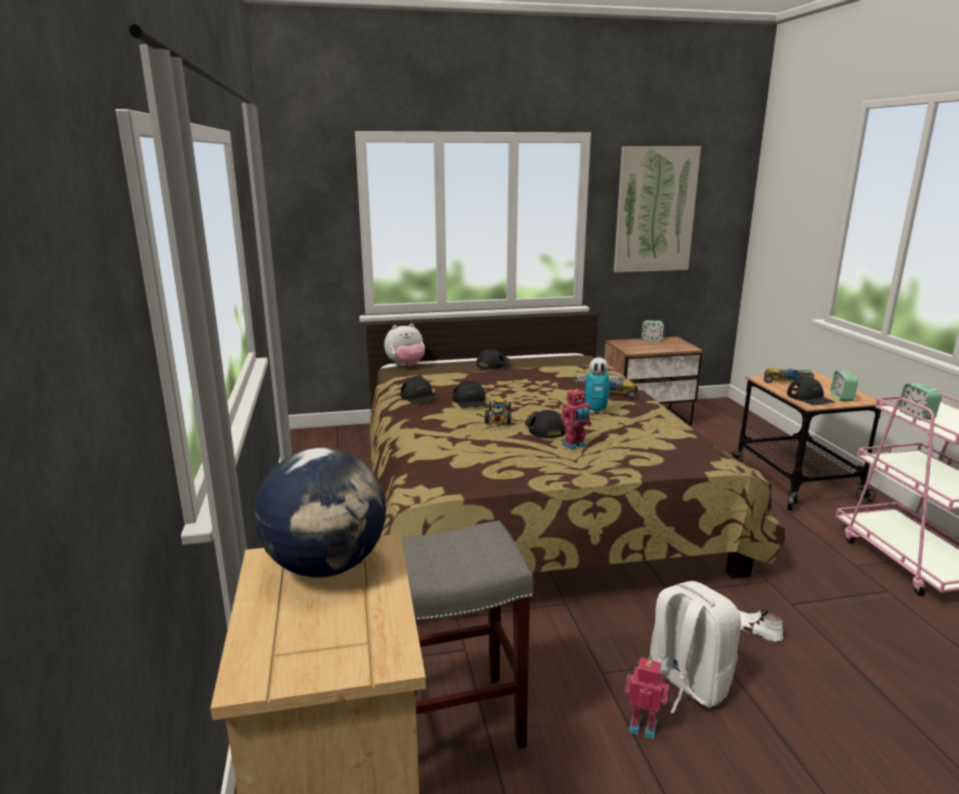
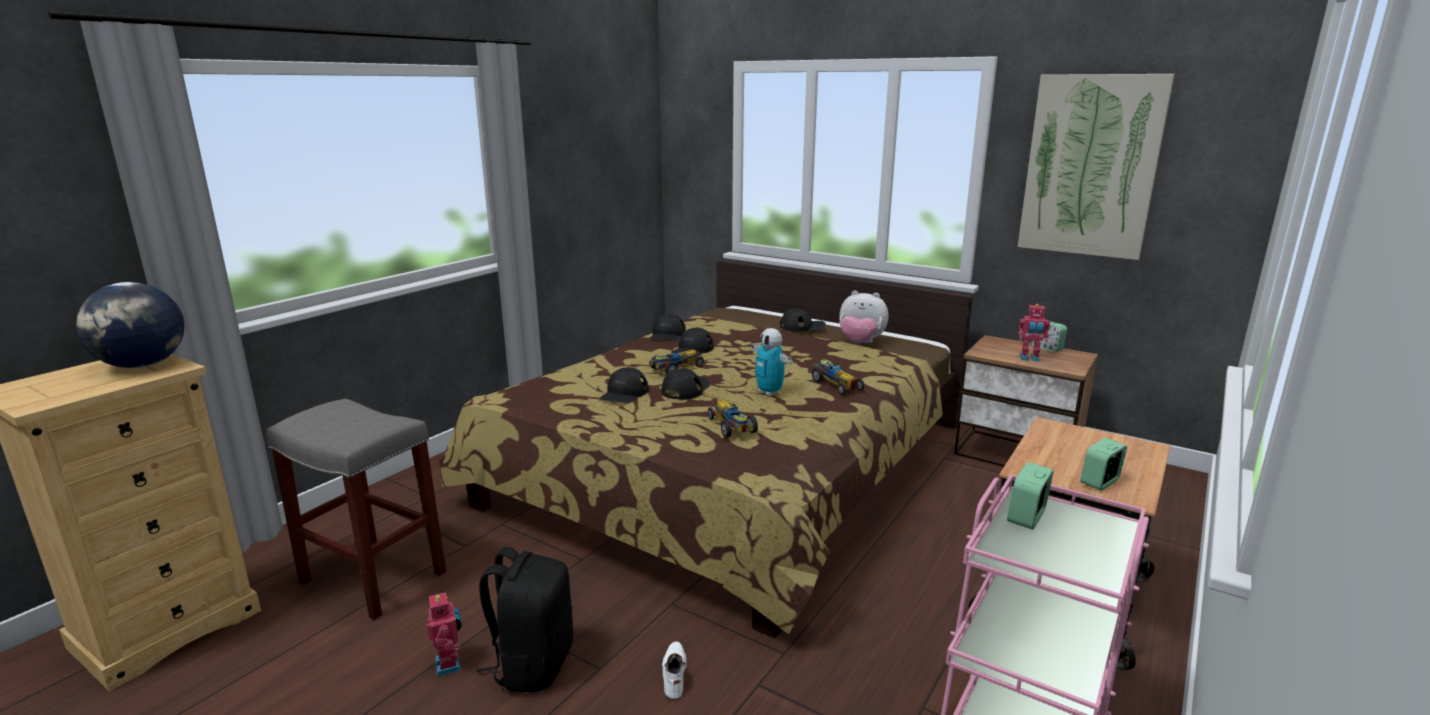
camera: 45 degrees right, 0 degrees up
(406, 366) = (737, 310): plush toy -> plush toy (860, 343)
(574, 445) = (669, 410): toy robot -> toy robot (1029, 358)
(684, 683) = (533, 664): white backpack -> black backpack
(788, 382) = (1075, 441): toy car -> toy car (732, 427)
(810, 398) = (1047, 465): black cap -> black cap (624, 393)

